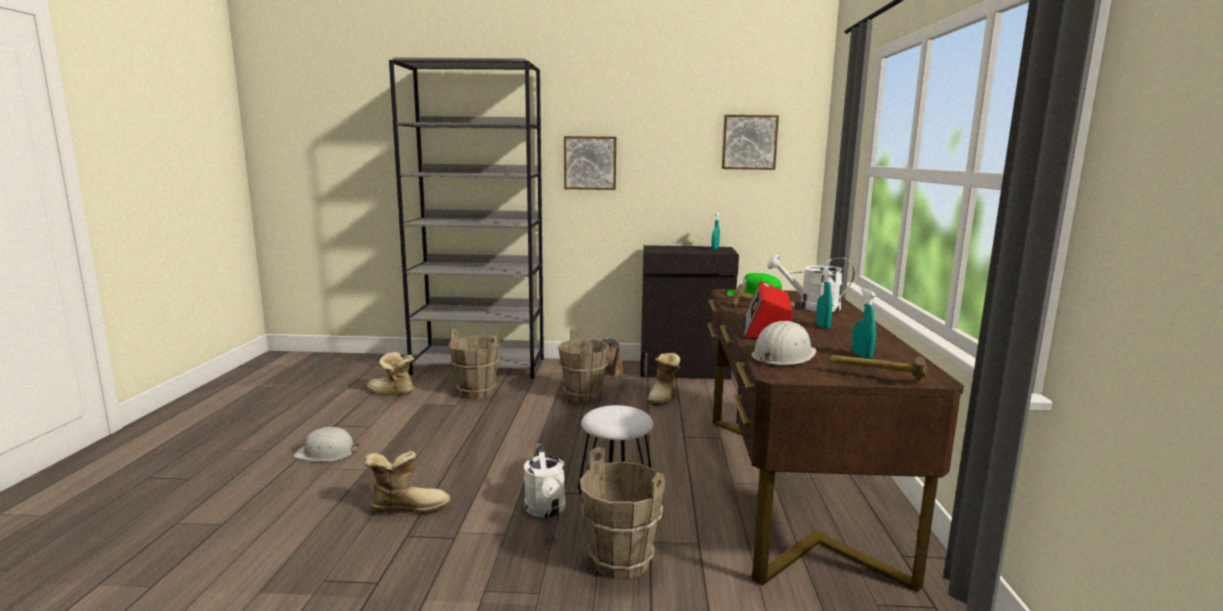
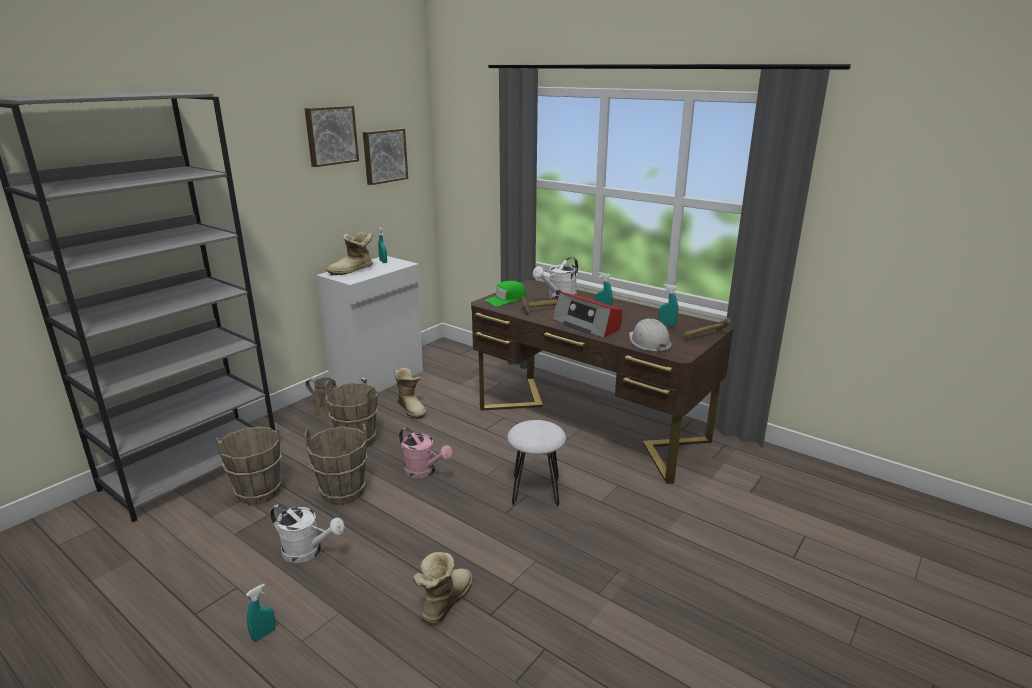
camera: 55 degrees left, 10 degrees up
(327, 453) = (264, 634): white hard hat -> turquoise spray bottle
(391, 393) = (166, 548): boot -> boot (353, 271)
(546, 510) = (523, 529): white watering can -> white watering can (308, 552)
(577, 435) = (424, 471): none -> pink watering can
(590, 163) = (250, 200): picture -> picture (330, 135)
(620, 562) = (612, 522): brown bucket -> brown bucket (343, 493)
(685, 370) = (379, 379): black cabinet -> white cabinet

